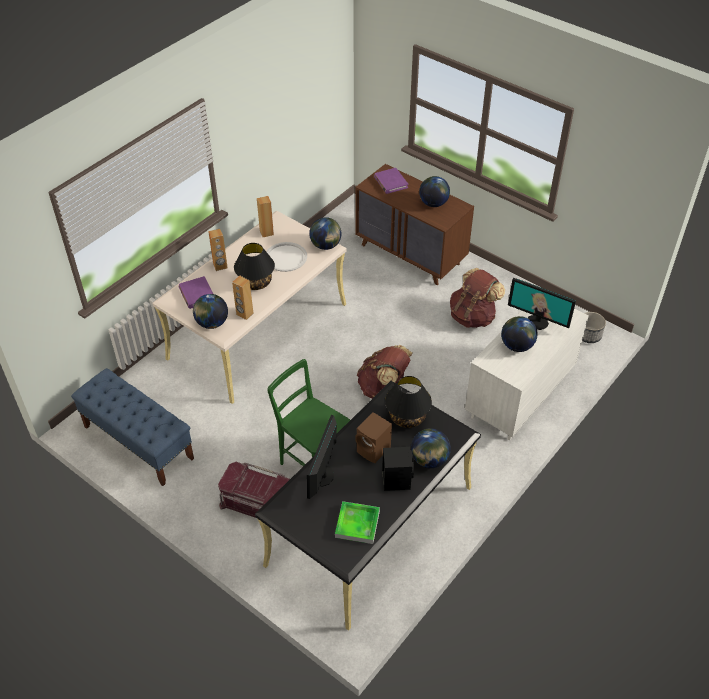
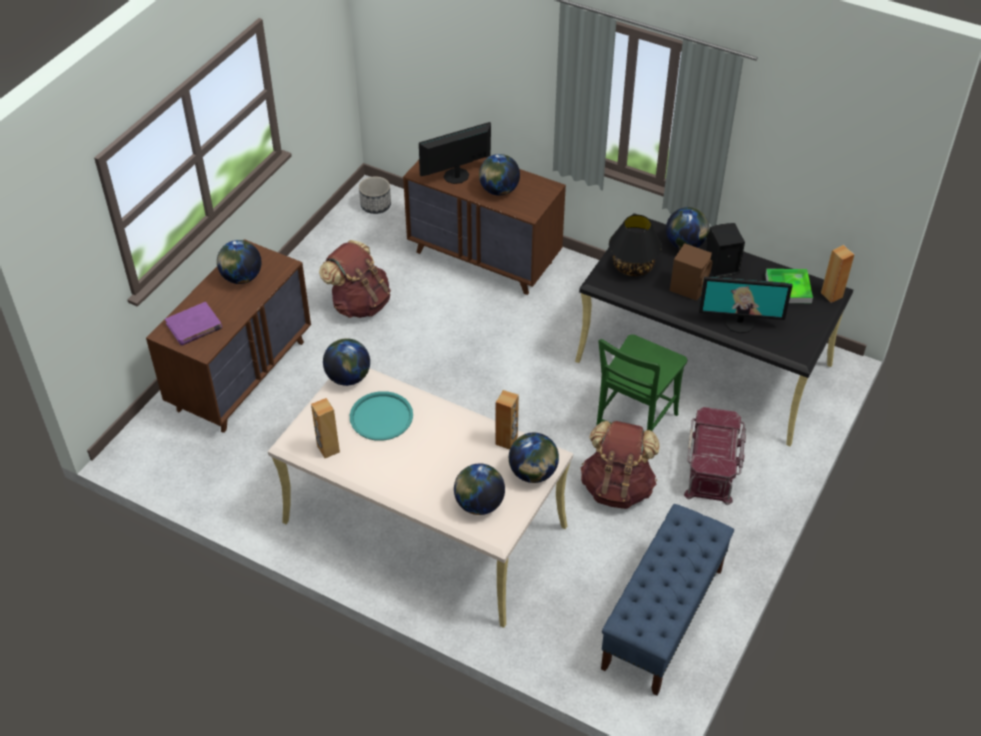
camera: 100 degrees left, 0 degrees up
(197, 294) = (479, 504): purple book -> globe
(220, 266) = (413, 489): brown speaker -> brown speaker (832, 295)
(255, 282) = (440, 441): black table lamp -> none
(285, 257) = (381, 417): white tray -> turquoise tray
(383, 388) = (500, 375): brown backpack -> brown backpack (617, 487)
(519, 396) = (485, 257): white dresser -> brown dresser
(537, 322) = (456, 176): monitor -> monitor turned 135 degrees counterclockwise

